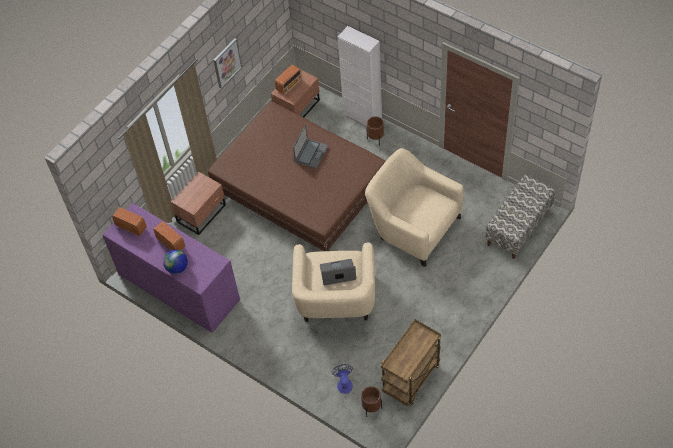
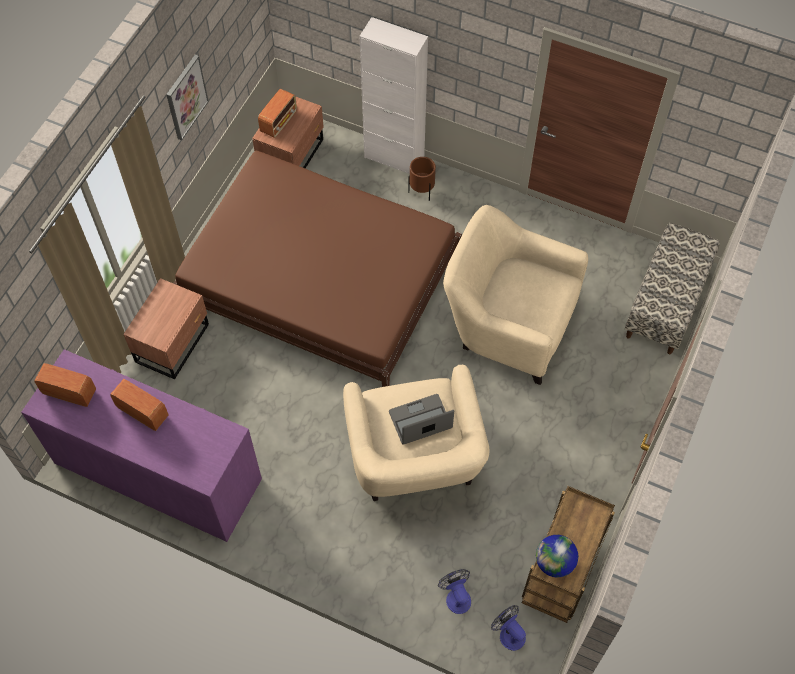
camera: 15 degrees left, 5 degrees up
(177, 268) = (161, 454): globe -> globe (554, 562)
(311, 154) = (336, 228): laptop -> none
(371, 409) = (509, 633): brown planter -> fan

